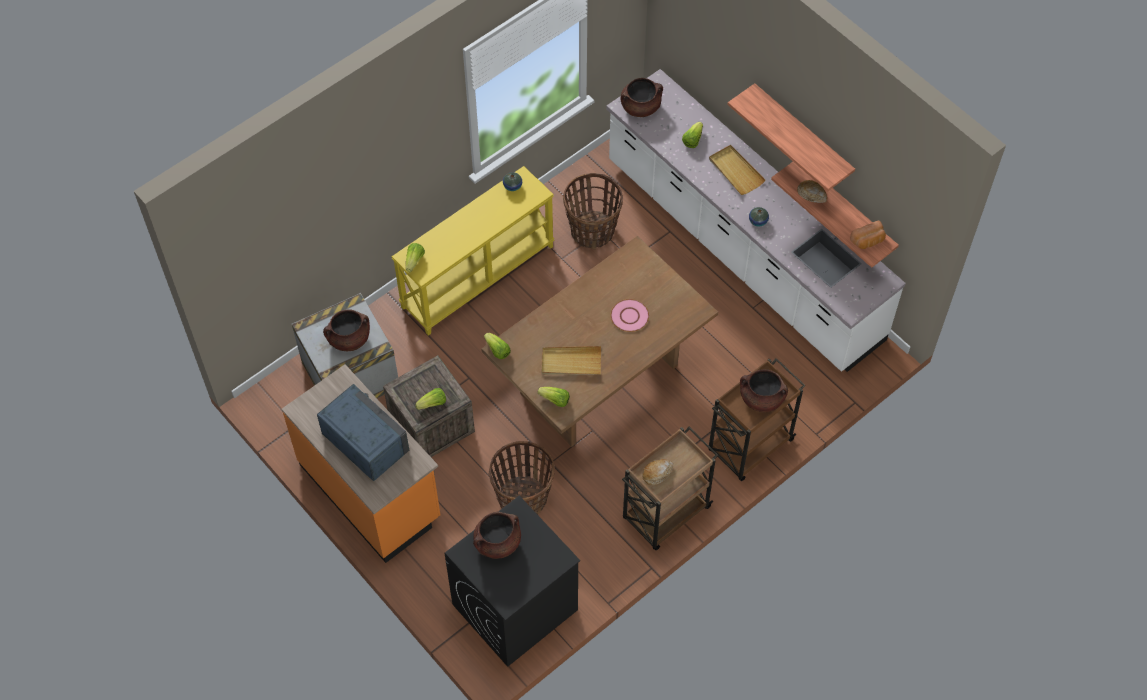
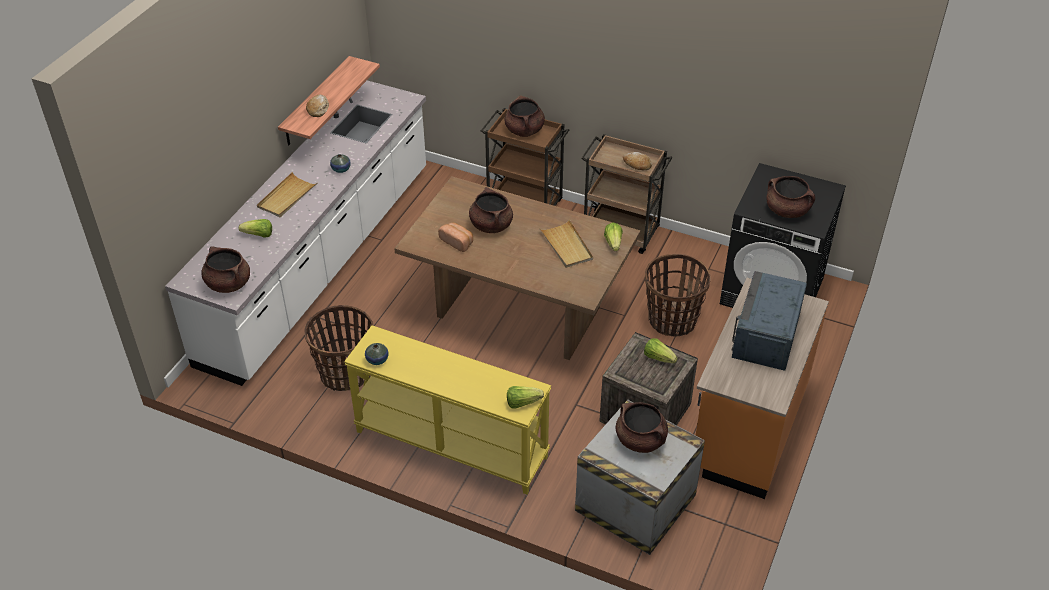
camera: 115 degrees left, 15 degrees down
(497, 350) = (588, 298): lettuce -> none
(629, 316) = (491, 225): pink plate -> brown cooking pot
(802, 134) = (272, 94): shelf -> none
(868, 241) = (354, 70): bread -> bread (457, 242)

